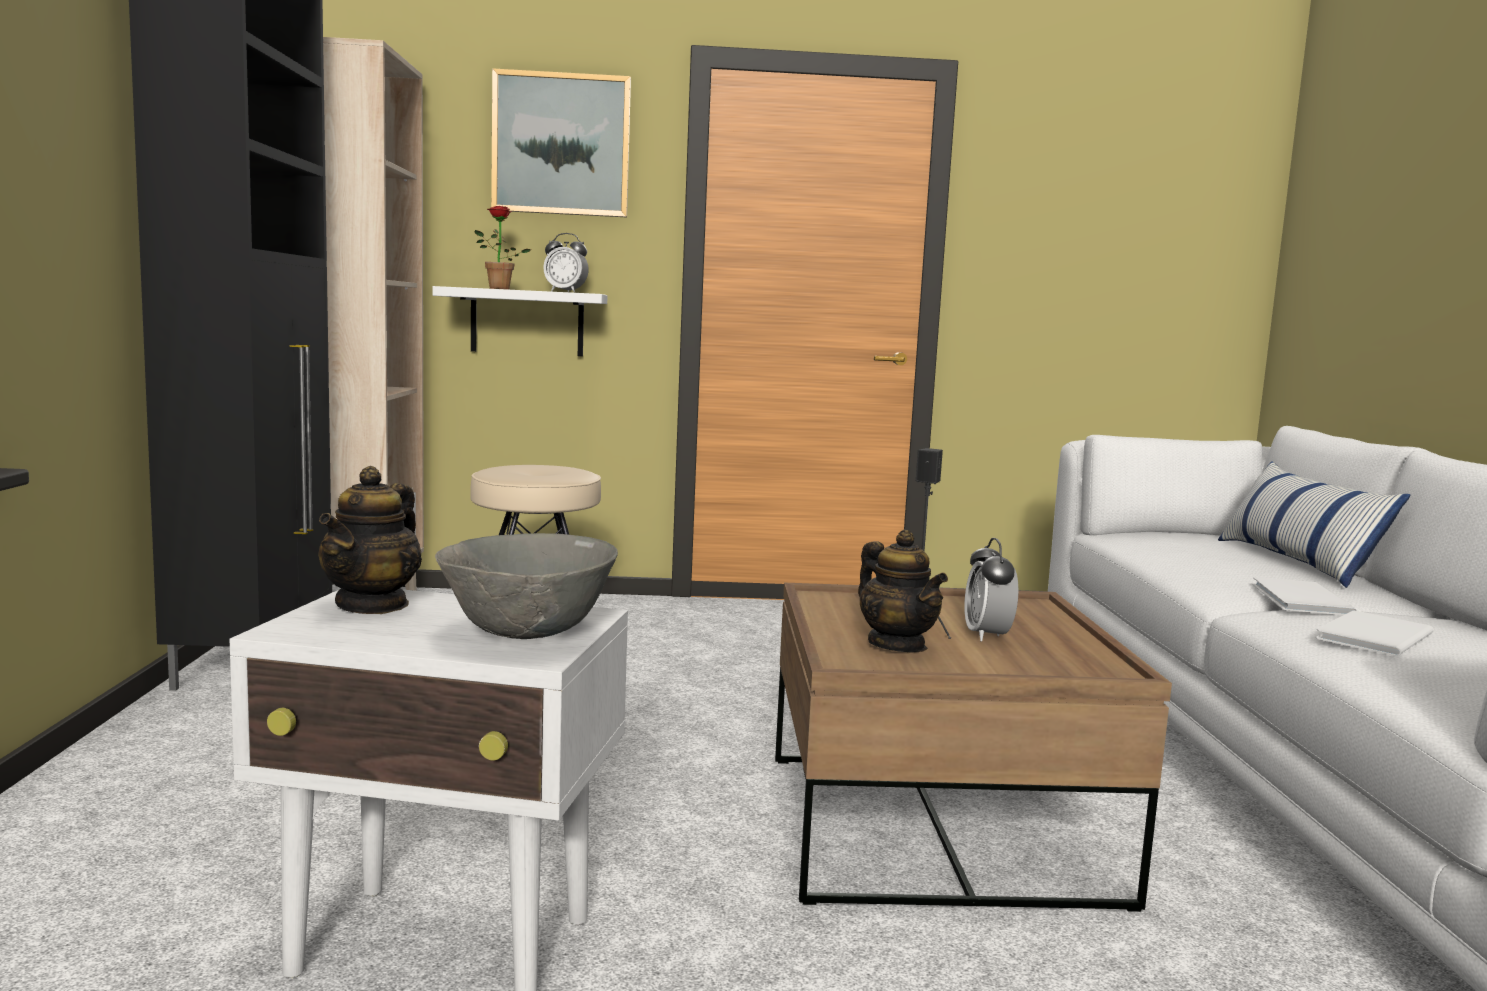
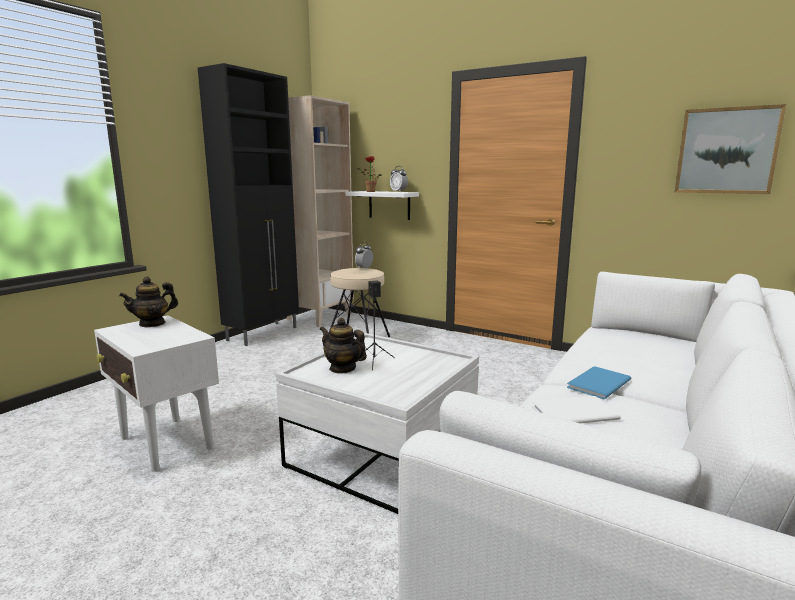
camera: 35 degrees right, 5 degrees up
(528, 634) = (160, 341): grey bowl -> none
(561, 145) = (400, 126): picture -> picture (726, 151)
(897, 645) = (342, 368): teapot -> teapot turned 120 degrees clockwise
(936, 827) = (382, 454): brown coffee table -> white coffee table
(987, 635) = (392, 371): alarm clock -> alarm clock (364, 268)
(1297, 562) = (672, 362): pillow -> none
(1299, 599) = (596, 384): white book -> blue book

